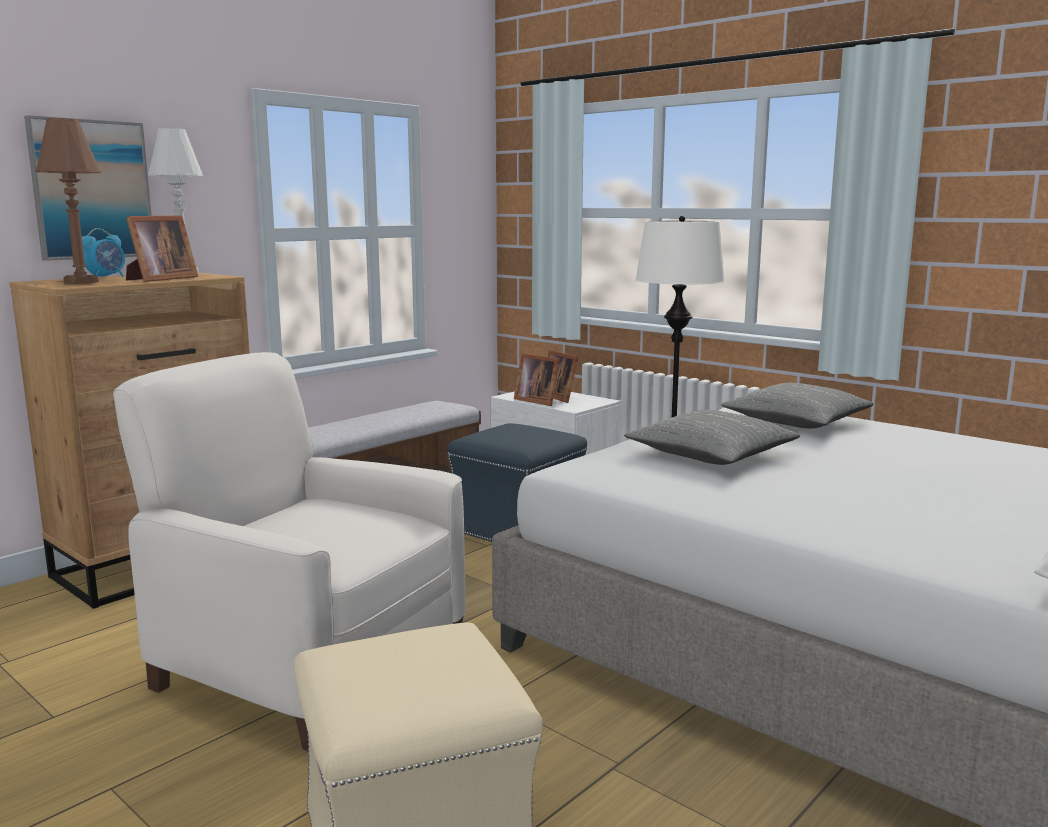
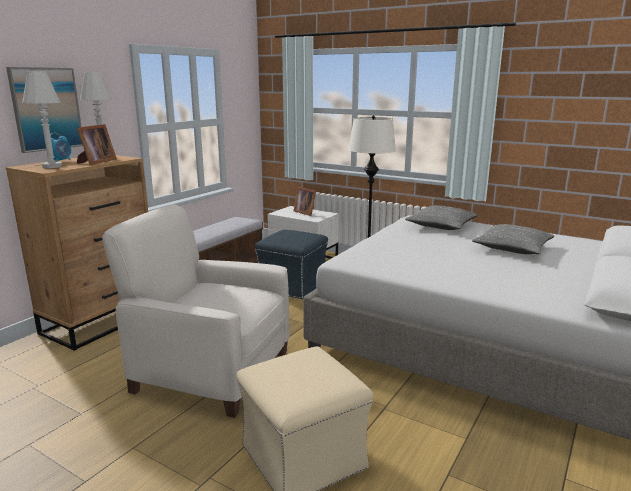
camera: 10 degrees left, 5 degrees up
(81, 282) = (52, 166): brown table lamp -> white table lamp
(537, 401) = (294, 215): picture frame -> none
(712, 454) = (409, 247): grey pillow -> grey pillow (513, 247)

